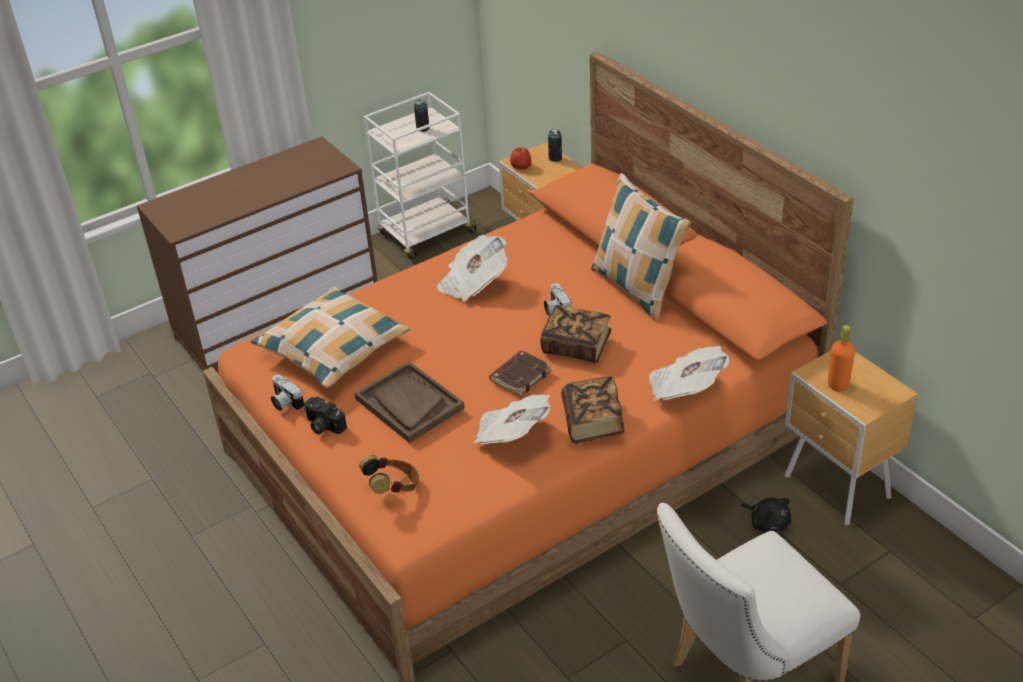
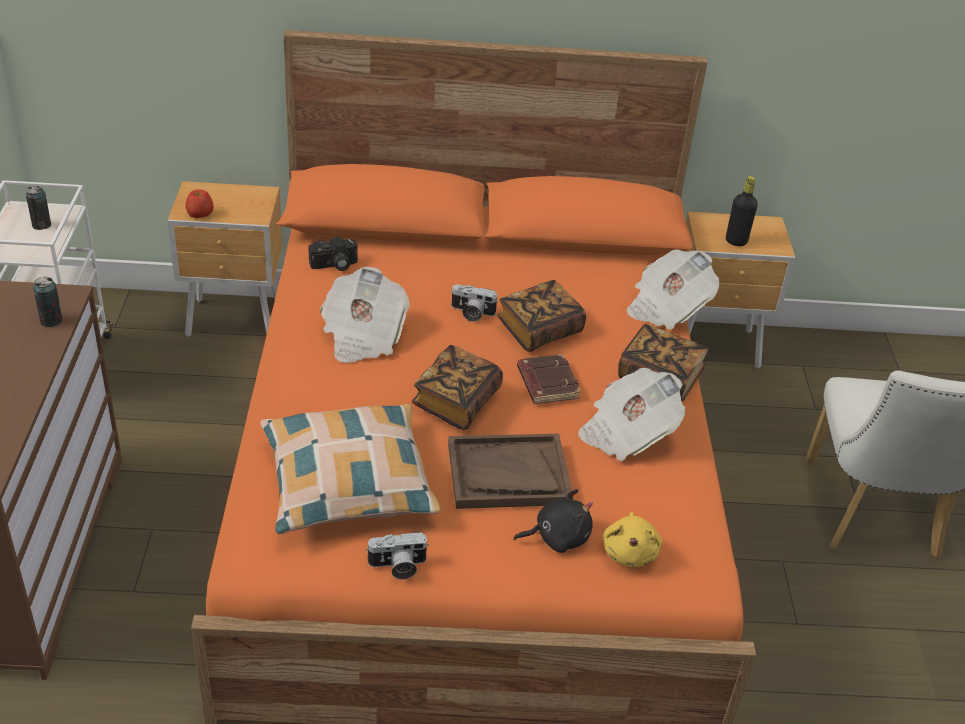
camera: 60 degrees left, 0 degrees up
(323, 425) = (471, 555): camera -> camera (334, 265)
(394, 488) = (630, 552): headphones -> yellow plush toy
(452, 349) = (456, 402): none -> book
(555, 158) = (220, 191): can -> can (51, 321)
(636, 288) = (497, 257): pillow -> none
(768, 523) = (719, 404): black plush toy -> black plush toy (557, 537)
(837, 385) = (736, 241): orange bottle -> black bottle

